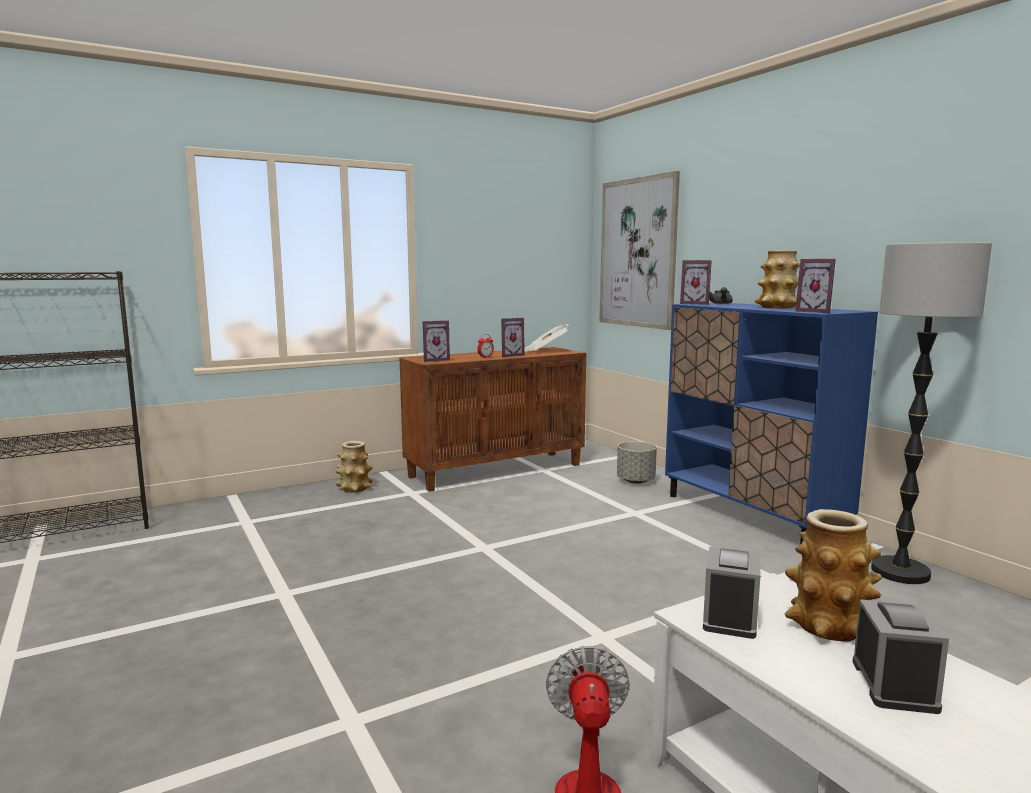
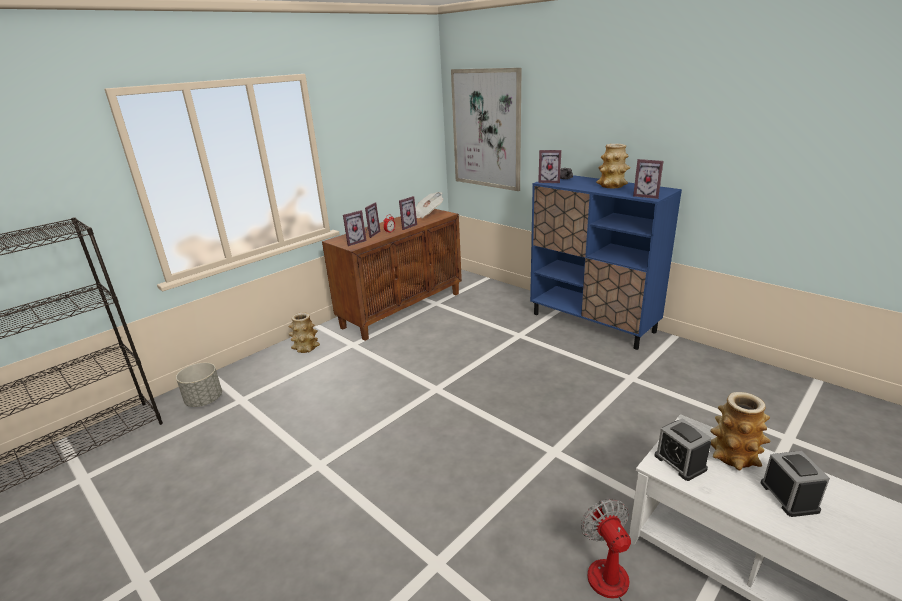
camera: 15 degrees left, 15 degrees up
(460, 357) = (370, 234): none -> picture frame
(635, 481) = (504, 303): grey planter -> grey planter (204, 400)
(730, 617) = (680, 462): alarm clock -> alarm clock turned 150 degrees clockwise
(900, 572) = (696, 356): floor lamp -> none

